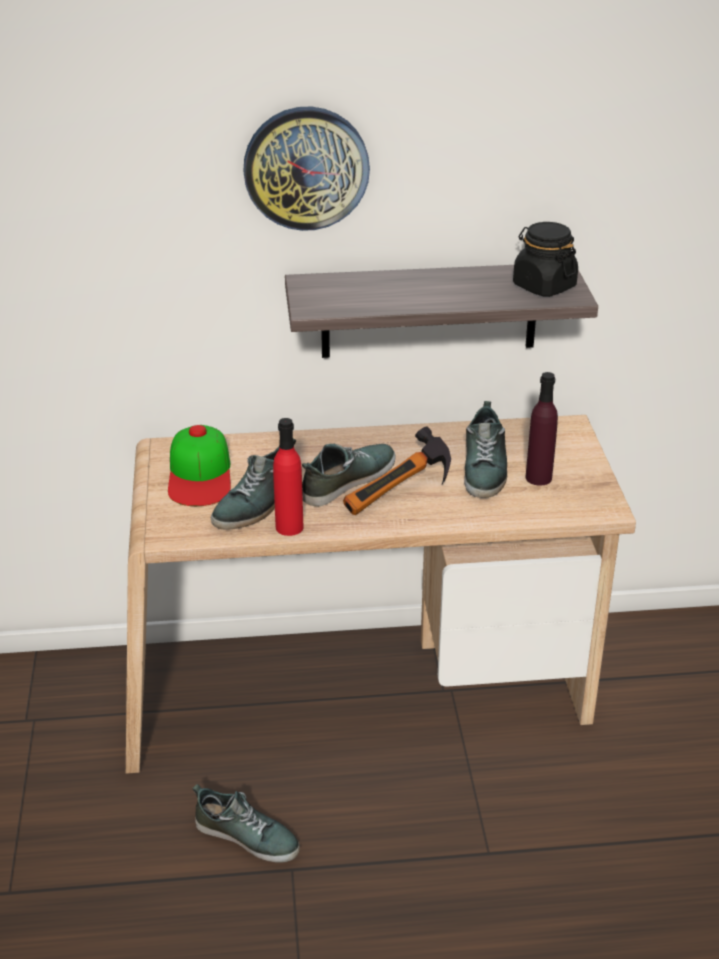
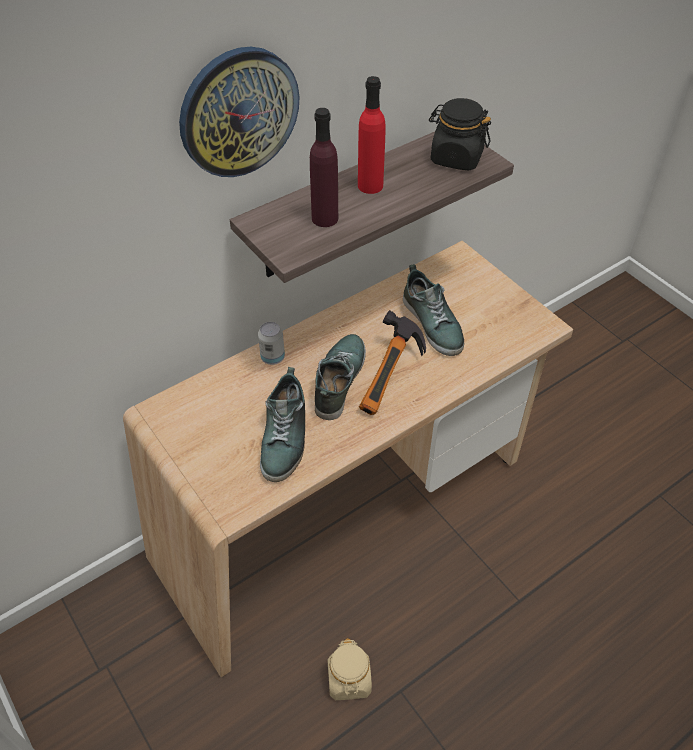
camera: 30 degrees left, 15 degrees up
(200, 474) = (211, 428): cap -> none
(247, 835) = (349, 680): shoe -> beige jar
(289, 527) = (331, 451): red bottle -> red bottle (370, 186)
(301, 444) = (272, 358): none -> can
(538, 478) = (477, 316): purple bottle -> purple bottle (325, 218)

